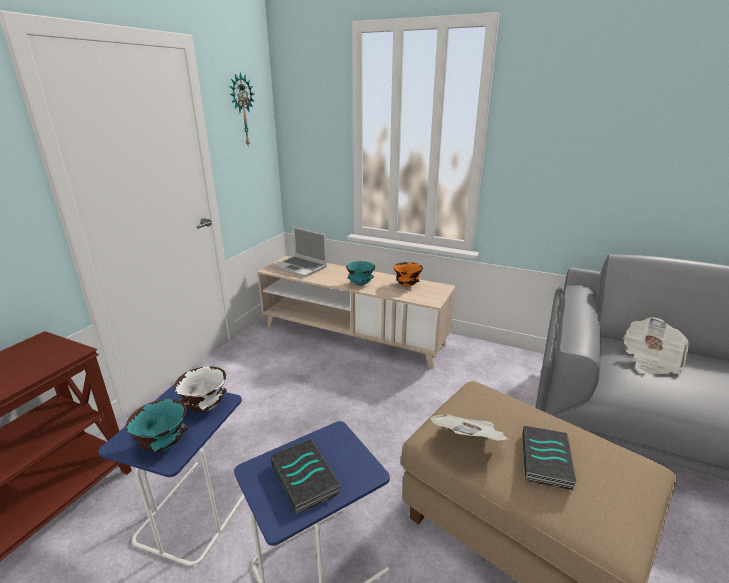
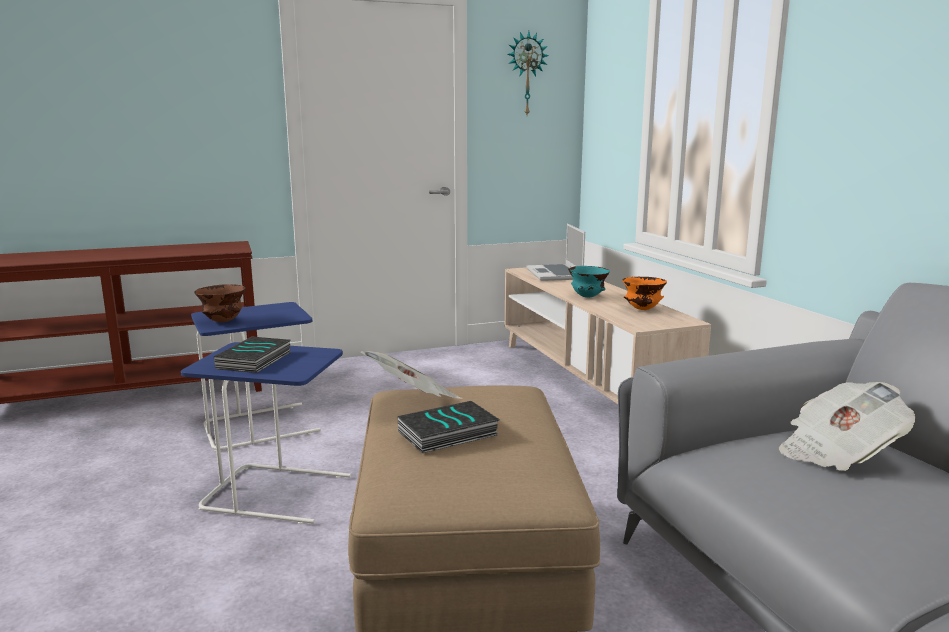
camera: 45 degrees right, 10 degrees down
(163, 446) = (222, 321): turquoise bowl -> brown bowl
(205, 407) = (279, 316): white bowl -> none

